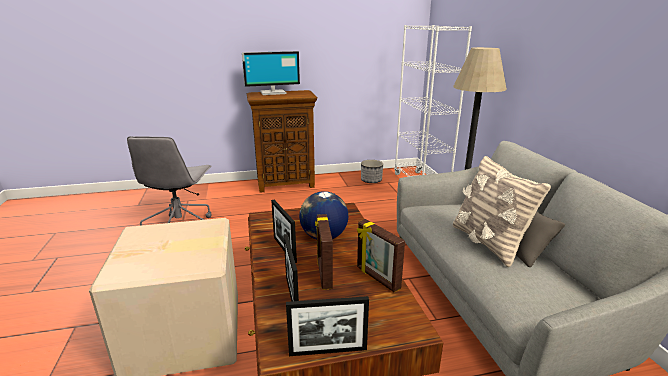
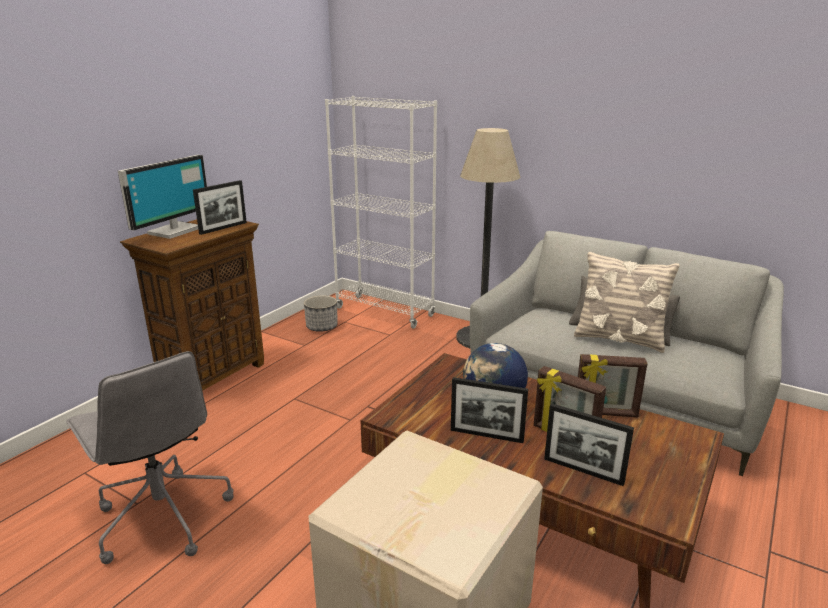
camera: 45 degrees left, 0 degrees up
(328, 351) = (690, 491): picture frame -> picture frame (223, 228)

